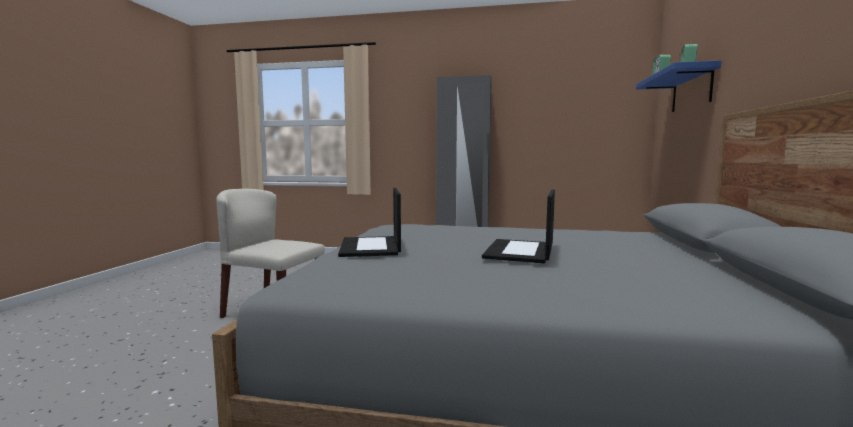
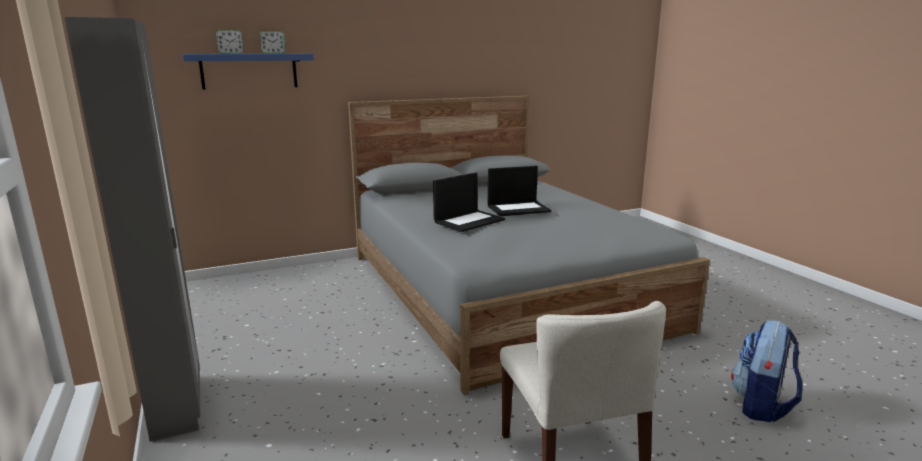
camera: 125 degrees left, 10 degrees up
(127, 401) = (762, 406): none -> backpack
(371, 247) = (580, 238): laptop -> laptop (469, 221)

